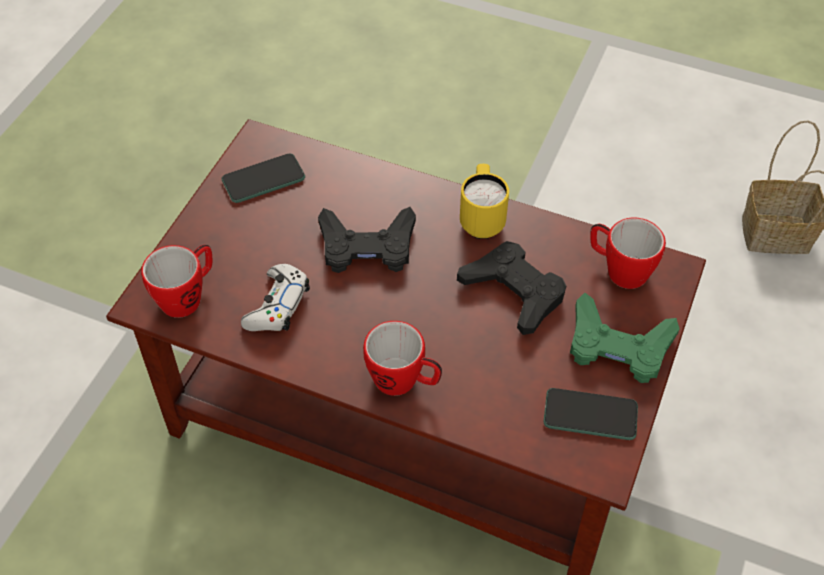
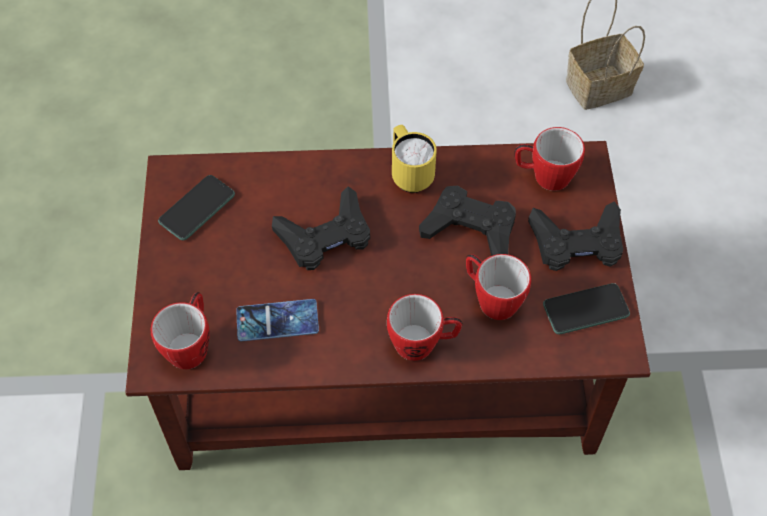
camera: 25 degrees left, 5 degrees up
(277, 305) = (277, 320): white game controller -> phone
(497, 366) = (491, 298): none -> mug
(618, 346) = (577, 242): green game controller -> black game controller

